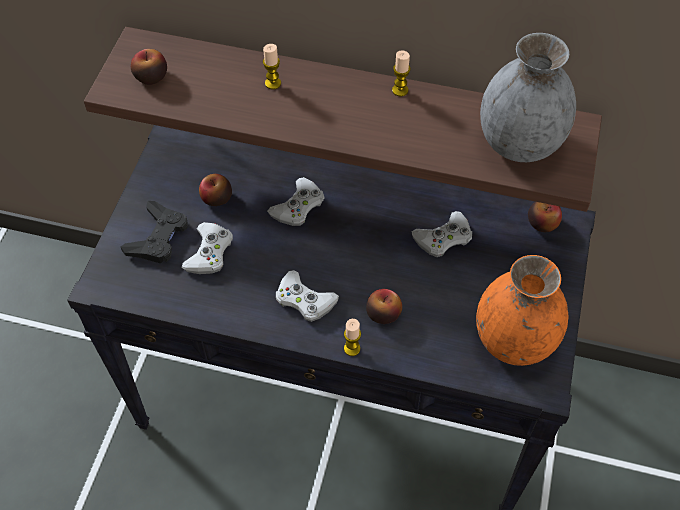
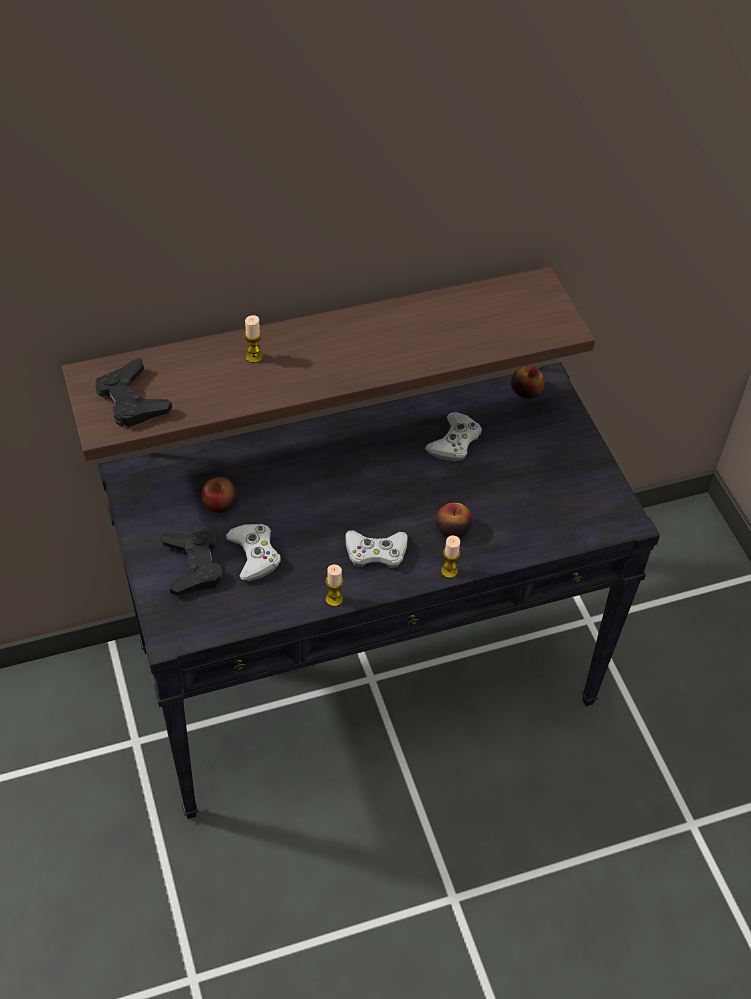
camera: 35 degrees left, 5 degrees down
(151, 77) = (132, 400): apple -> black game controller
(298, 206) = (304, 475): white game controller -> none
(400, 90) = (372, 315): candle -> candle (334, 599)
(513, 340) = (574, 497): orange vase -> none
(519, 143) = (506, 317): grey vase -> none

